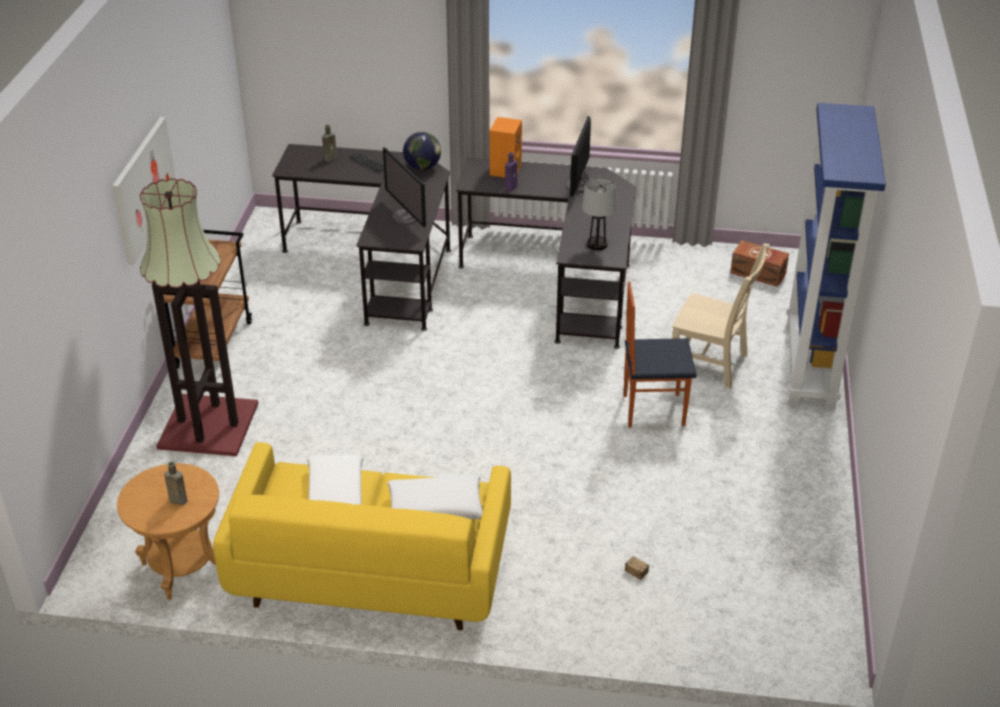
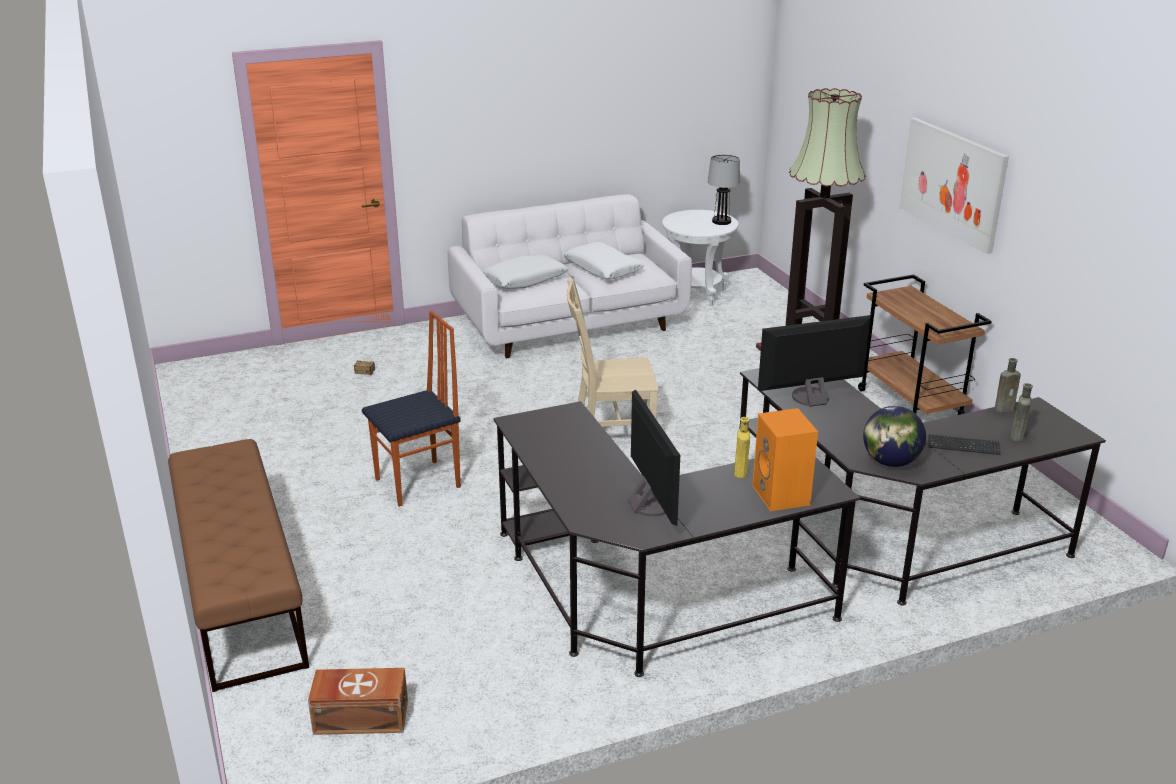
camera: 150 degrees right, 10 degrees down
(177, 500) = (691, 222): brown bottle -> brown bottle (1005, 409)
(182, 568) = (697, 294): brown side table -> white side table
(370, 570) = (569, 323): yellow sofa -> white sofa
(407, 217) = (810, 398): monitor -> monitor turned 45 degrees counterclockwise
(511, 187) = (740, 473): purple bottle -> yellow bottle
(597, 244) = (550, 433): table lamp -> table lamp (721, 221)
(711, 364) = (374, 551): beige chair -> beige chair (610, 433)
(811, 366) = (240, 590): blue bookcase -> brown bench

